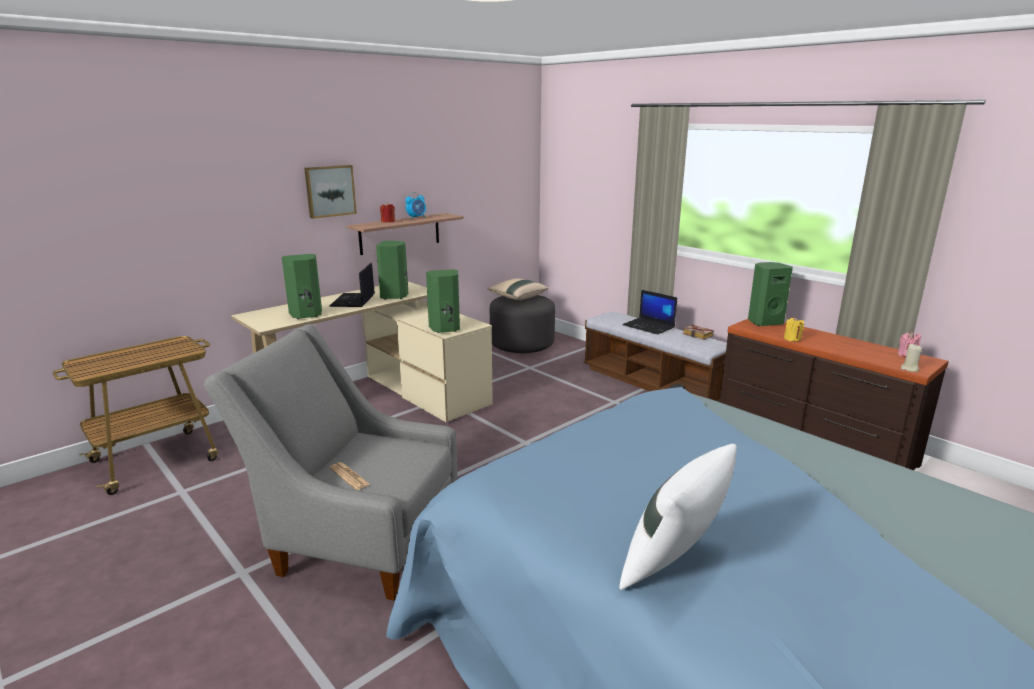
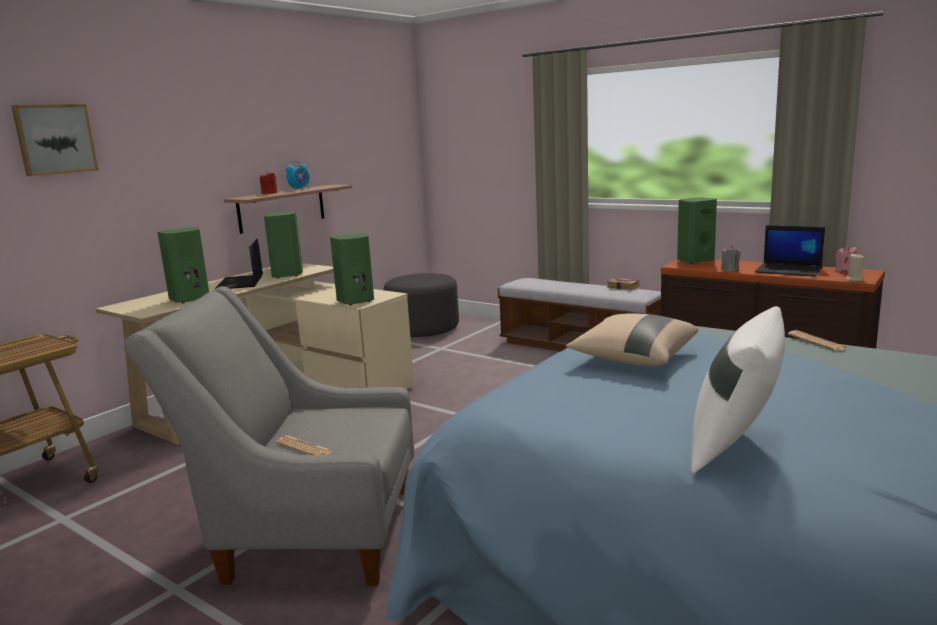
camera: 10 degrees left, 5 degrees down
(329, 191) = (202, 159): picture -> picture (54, 139)
(517, 297) = (413, 276): beige pillow -> beige pillow (633, 358)
(649, 326) = (569, 285): laptop -> laptop (789, 270)
(792, 339) = (730, 270): yellow candle -> grey candle
(827, 445) = (817, 342): none -> newspaper

